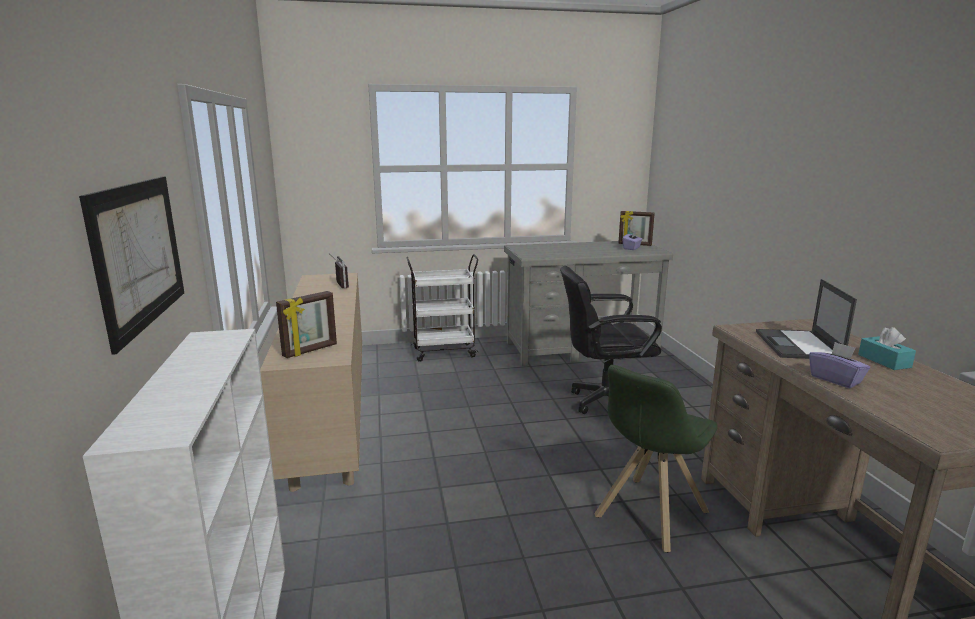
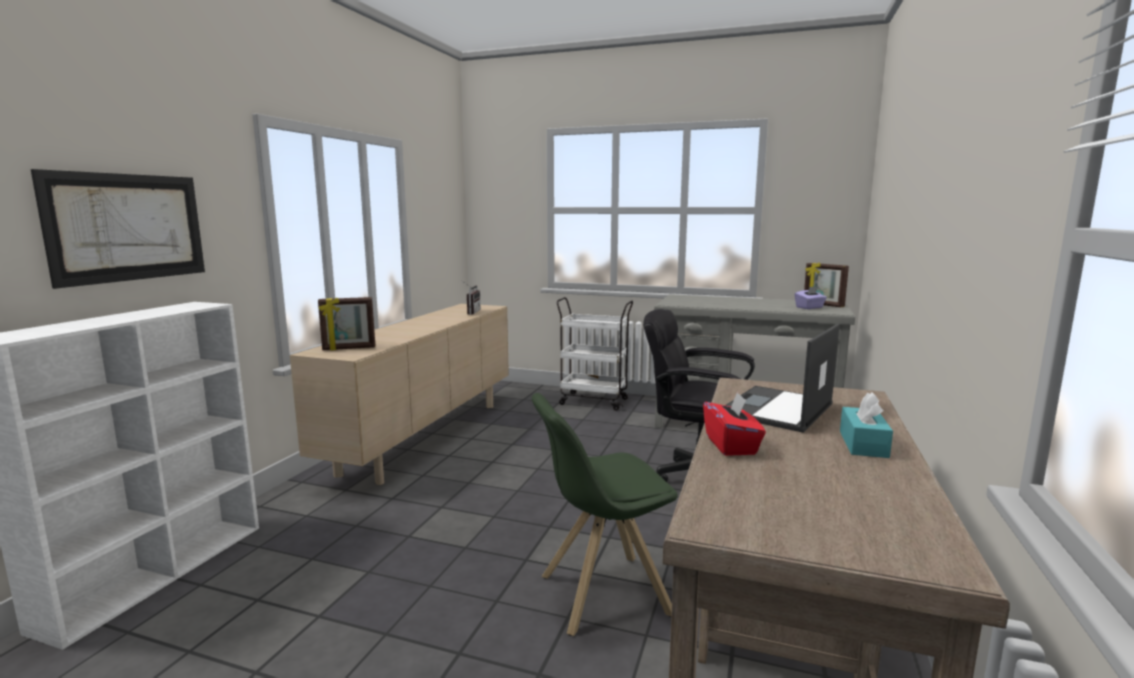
camera: 30 degrees right, 5 degrees down
(835, 379) = (731, 445): purple tissue box -> red tissue box

